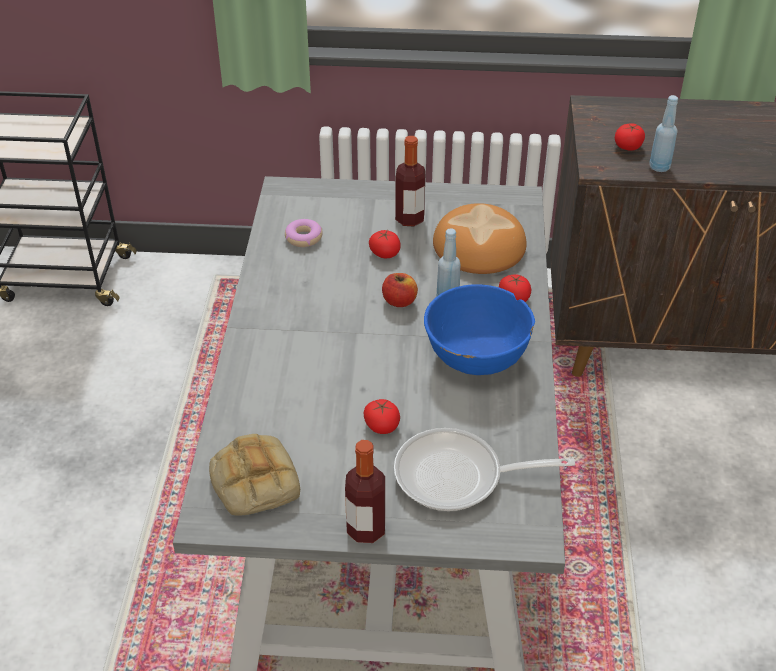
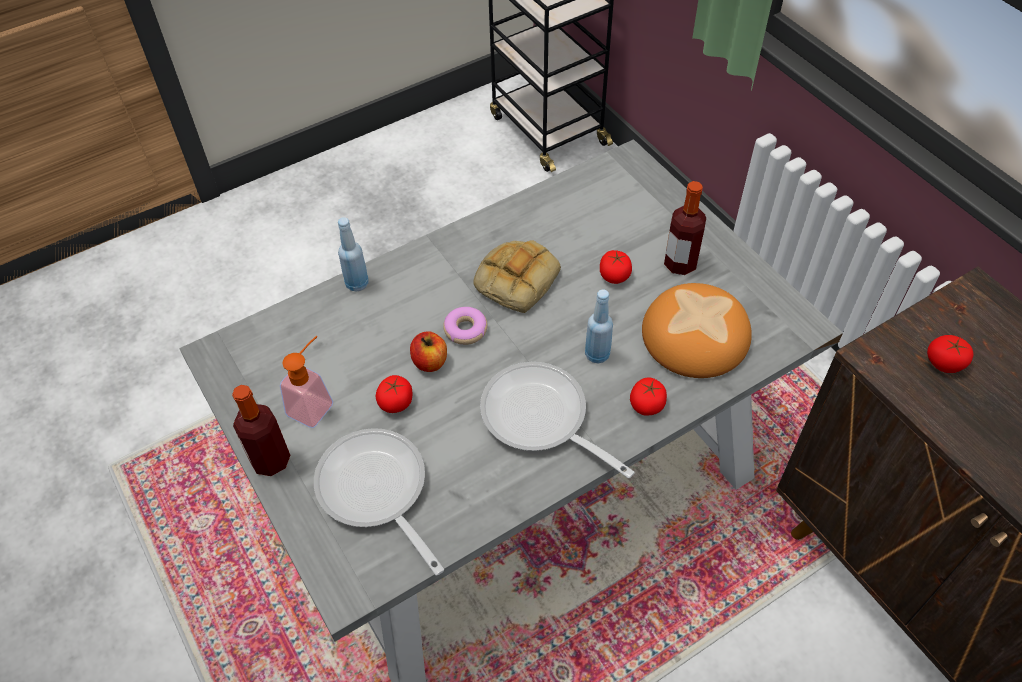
camera: 55 degrees right, 10 degrees up
(253, 481) = (271, 356): bread -> bread (516, 278)
(303, 238) = (579, 211): donut -> donut (465, 329)
(334, 475) = (315, 403): none -> soap dispenser
(399, 301) = (561, 323): apple -> apple (430, 362)
(476, 355) = (540, 419): blue bowl -> frying pan
(659, 167) = (939, 409): blue bottle -> blue bottle (357, 283)

